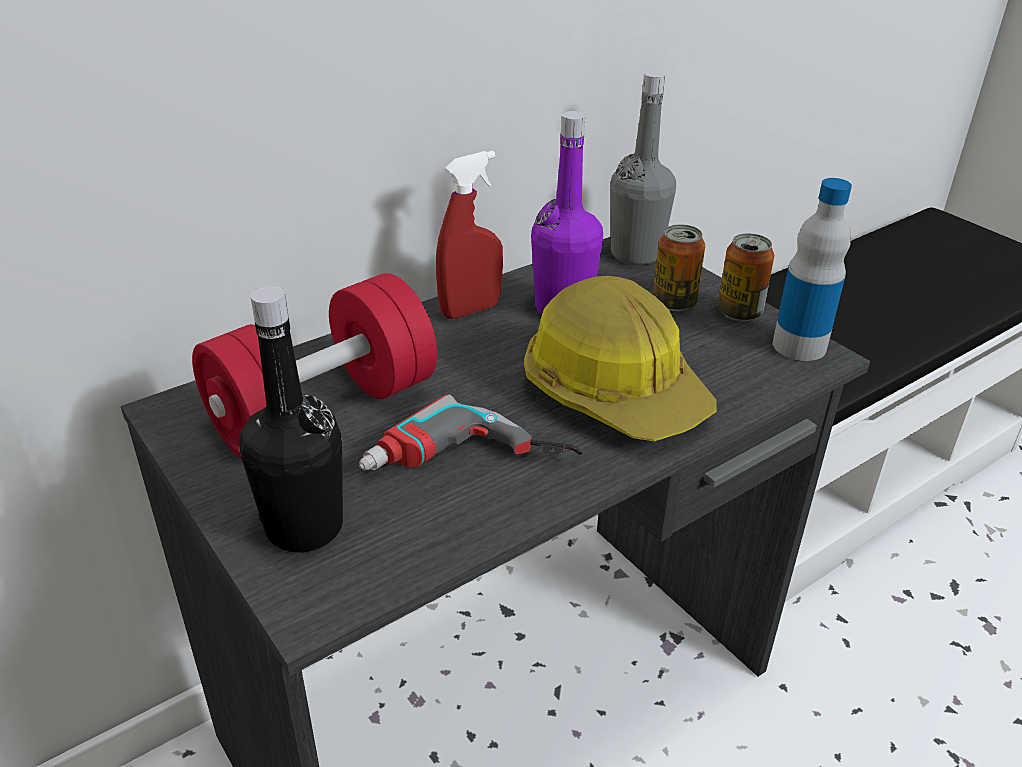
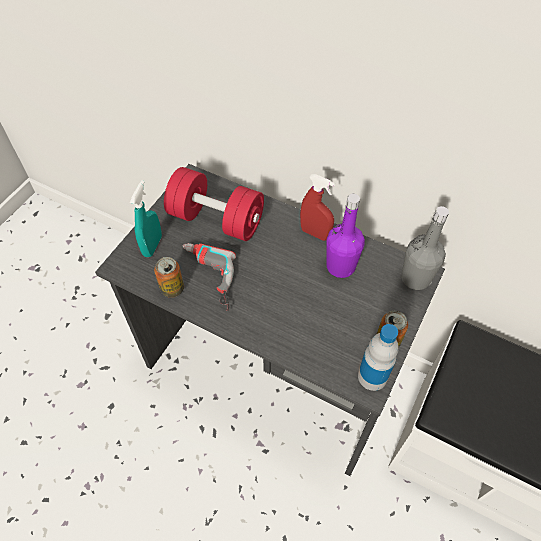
camera: 65 degrees right, 20 degrees up
(304, 527) = (152, 246): black bottle -> turquoise spray bottle
(614, 390) = (285, 309): hard hat -> none
(674, 302) = (377, 310): can -> can (172, 288)

